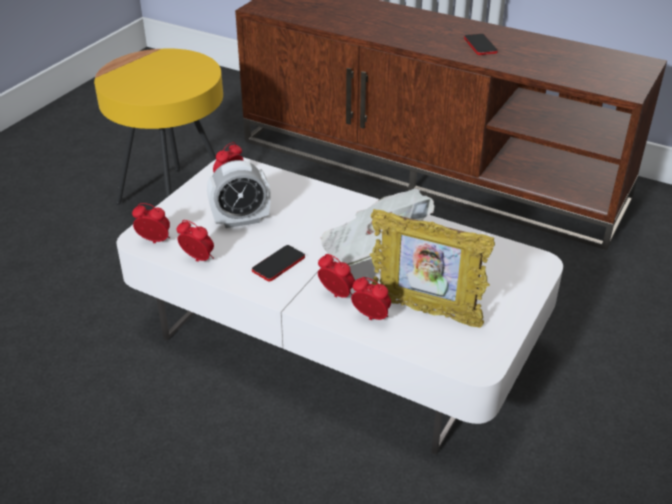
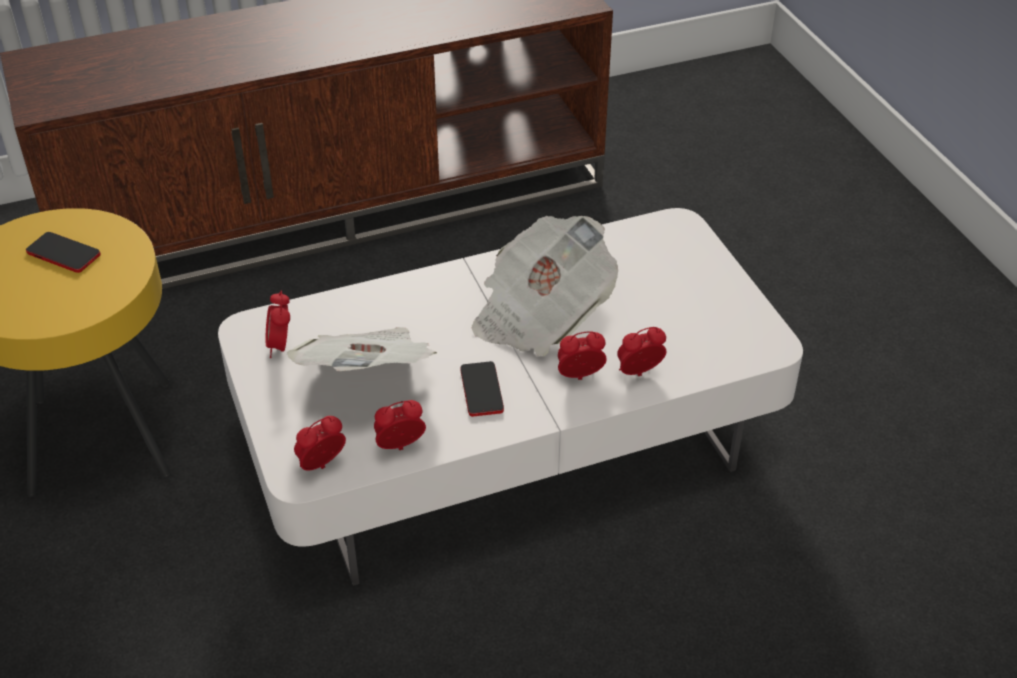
camera: 50 degrees left, 5 degrees up
(241, 220) = (368, 376): alarm clock -> newspaper
(425, 312) = (668, 334): picture frame -> none
(480, 45) = (378, 23): phone -> phone (63, 253)

